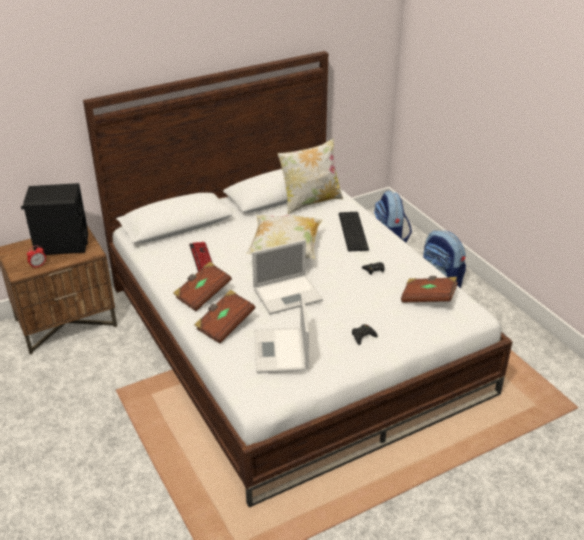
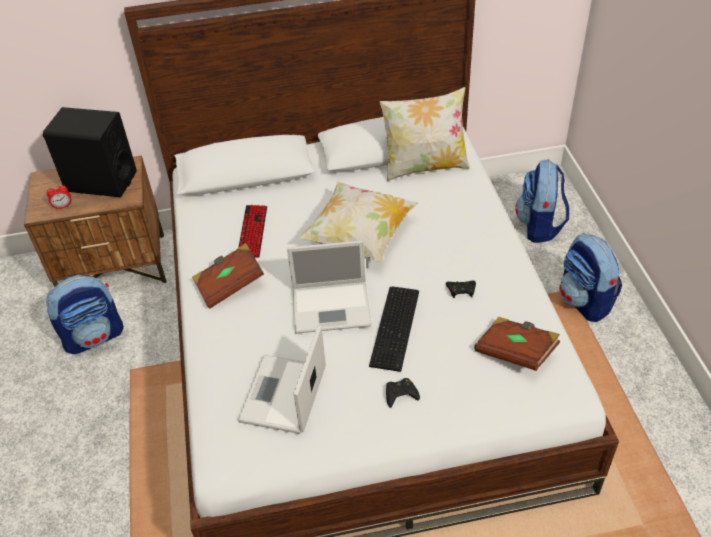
camera: 20 degrees right, 10 degrees up
(73, 373) = (94, 336): none -> backpack
(224, 325) = (235, 337): brown book -> none
(354, 231) = (461, 222): keyboard -> keyboard (397, 327)

